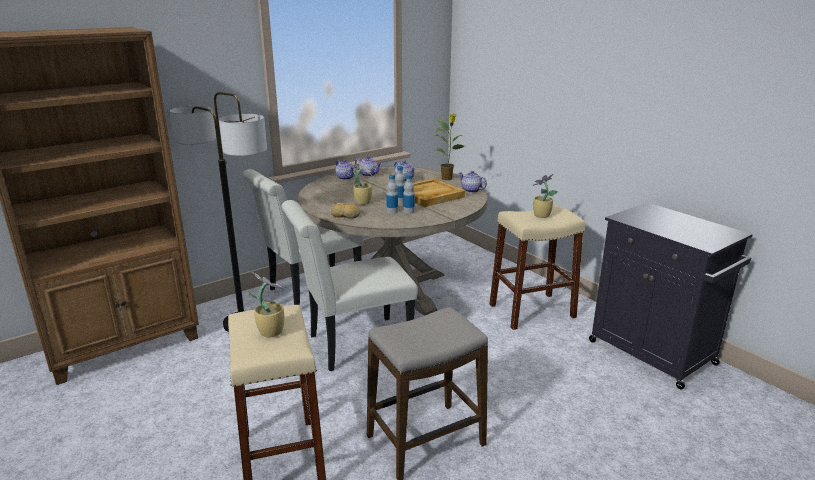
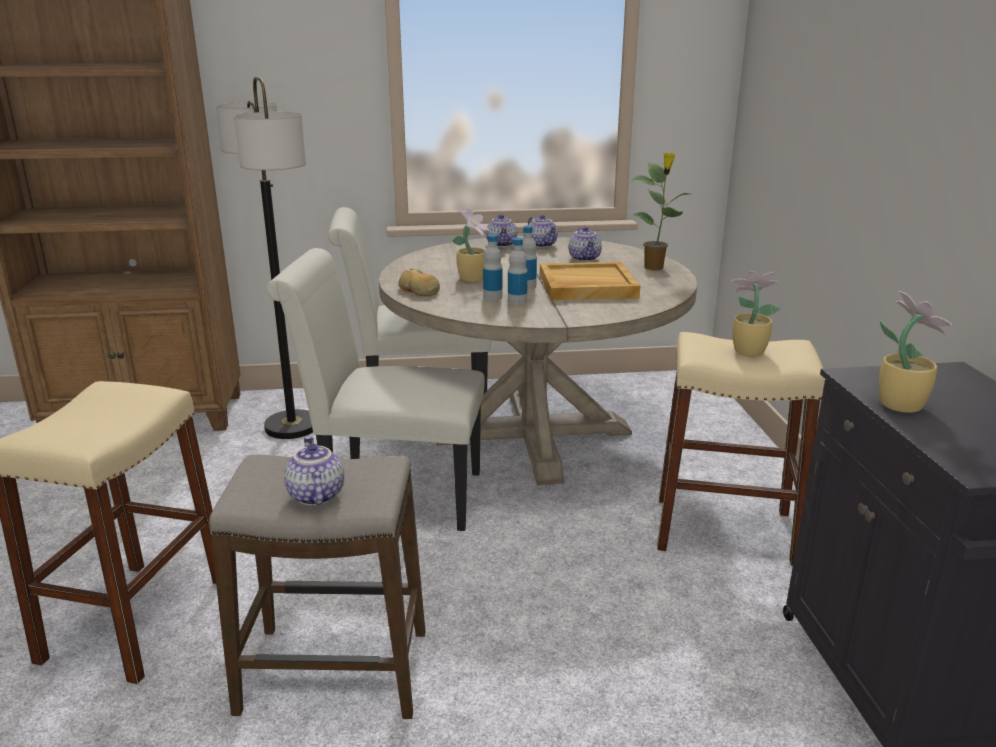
camera: 30 degrees right, 0 degrees up
(270, 331) = (98, 415): potted plant -> potted plant (899, 404)
(471, 190) = (665, 290): teapot -> teapot (314, 495)

